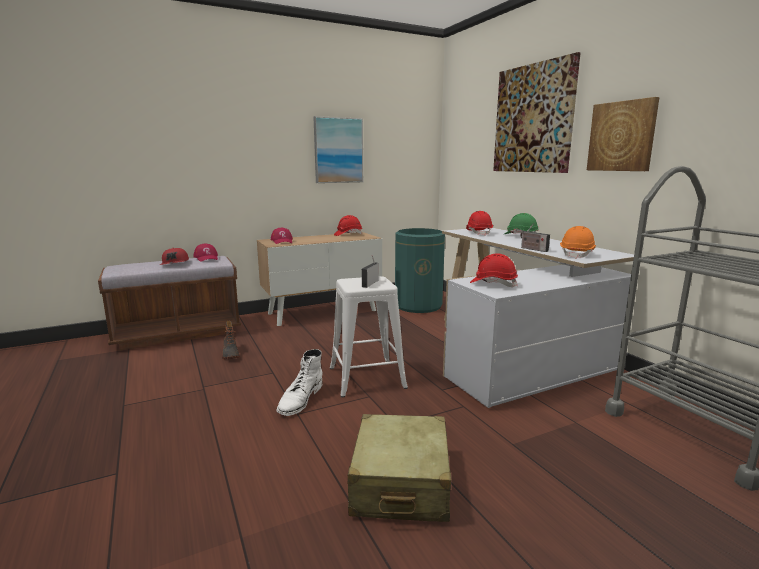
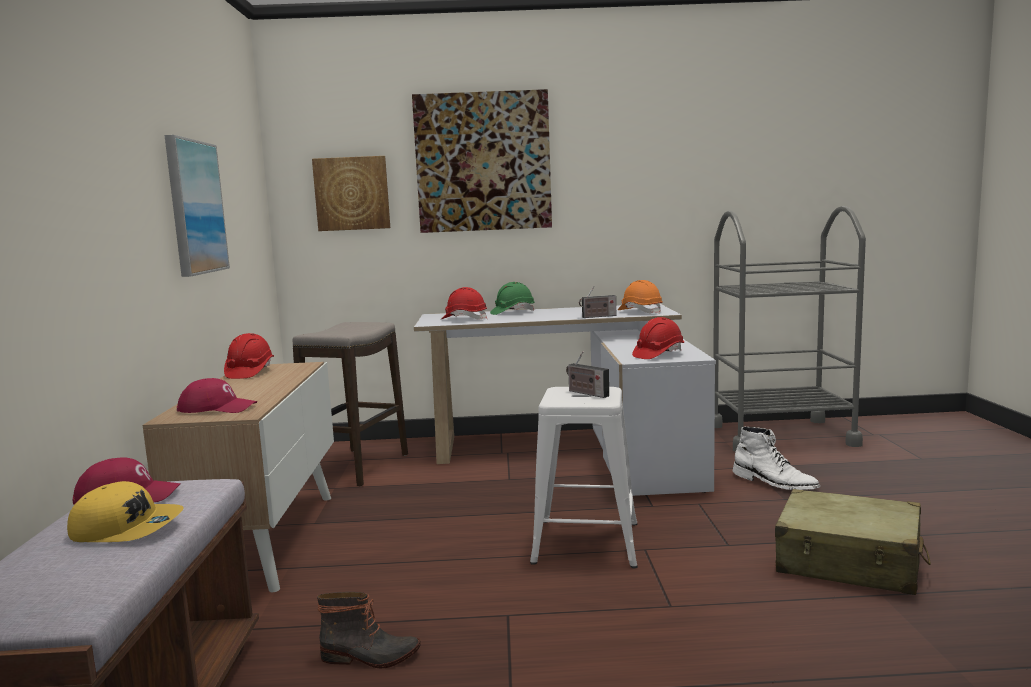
camera: 65 degrees left, 5 degrees down
(175, 263) = (127, 528): red cap -> yellow cap
(300, 399) = (626, 599): white boot -> white boot (774, 483)
(418, 305) = (356, 467): green trash can -> stool
(622, 136) = (615, 185): picture -> picture (352, 193)

